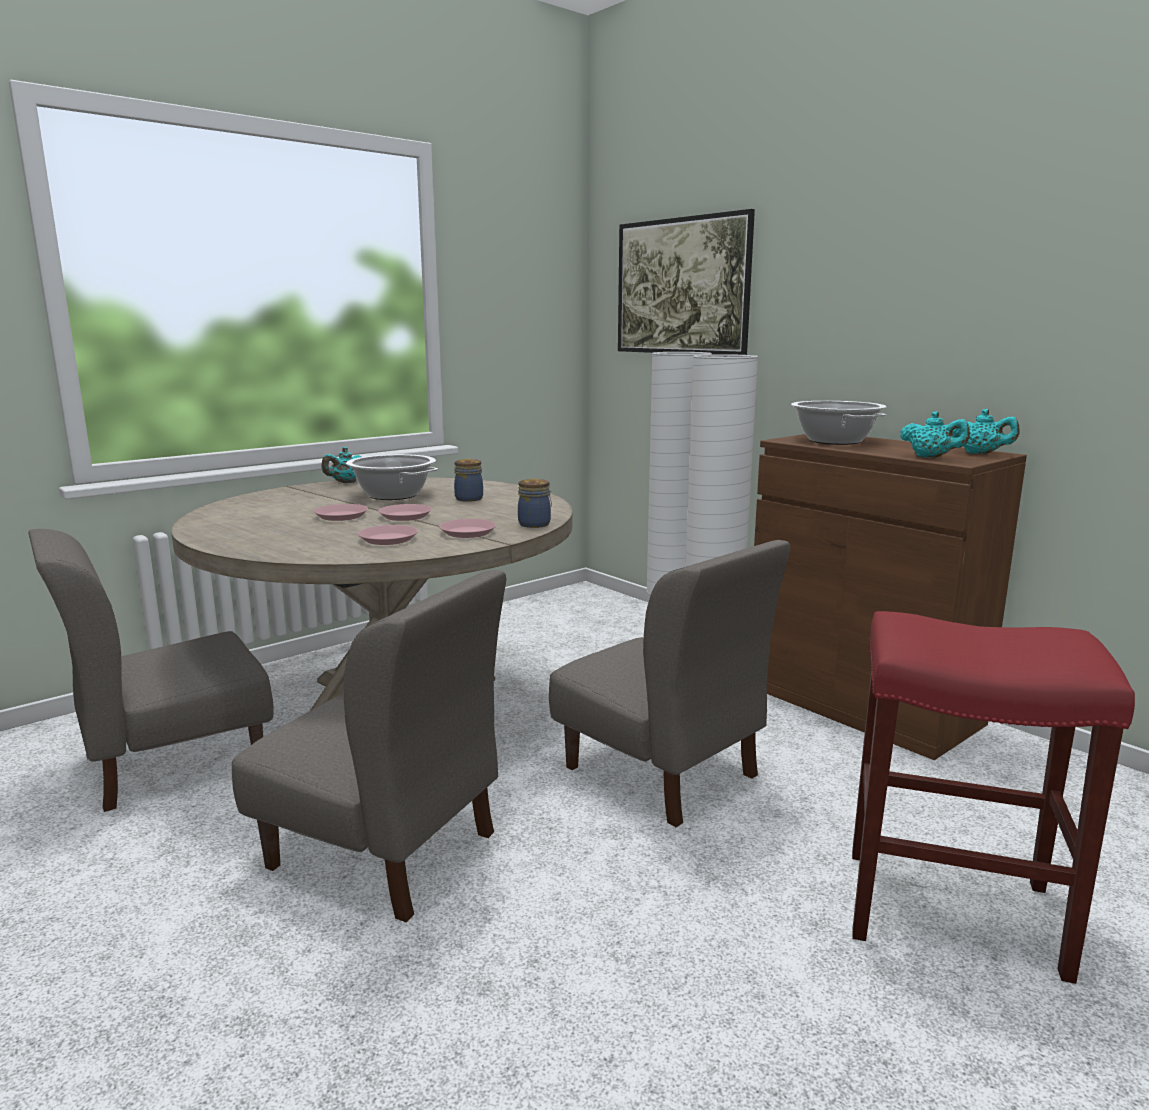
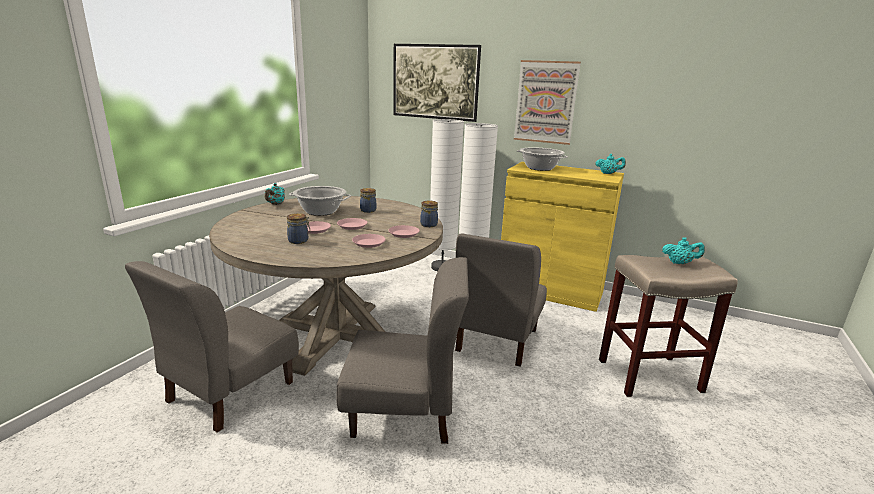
camera: 25 degrees left, 5 degrees up
(292, 527) = (299, 241): none -> jar
(661, 772) = (496, 340): grey chair -> grey chair turned 90 degrees clockwise
(860, 704) = (550, 290): brown cabinet -> yellow cabinet
(869, 309) = (546, 102): none -> picture
(931, 457) = (595, 177): turquoise teapot -> turquoise teapot (679, 263)
(954, 910) = (650, 375): red stool -> beige stool

